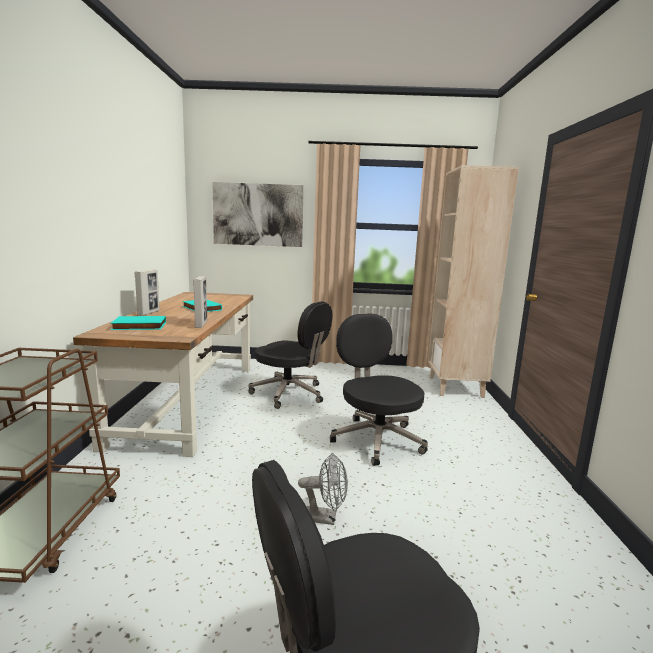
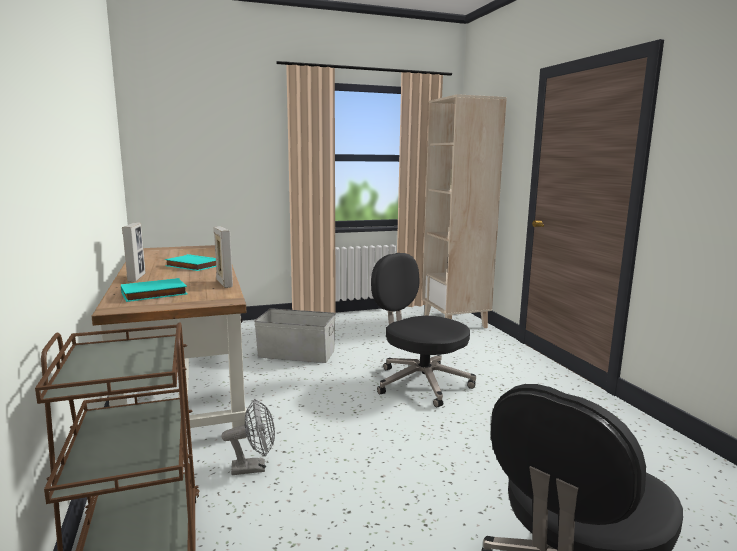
camera: 20 degrees left, 0 degrees up
(258, 214) = (217, 148): picture -> none
(290, 394) = (297, 354): black office chair -> grey storage box
(325, 518) = (431, 463): grey fan -> grey fan (254, 467)

